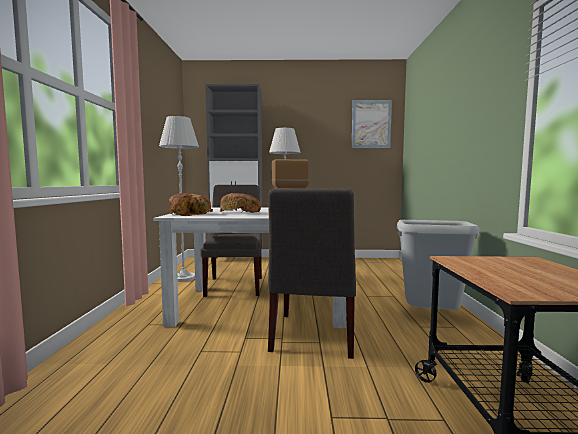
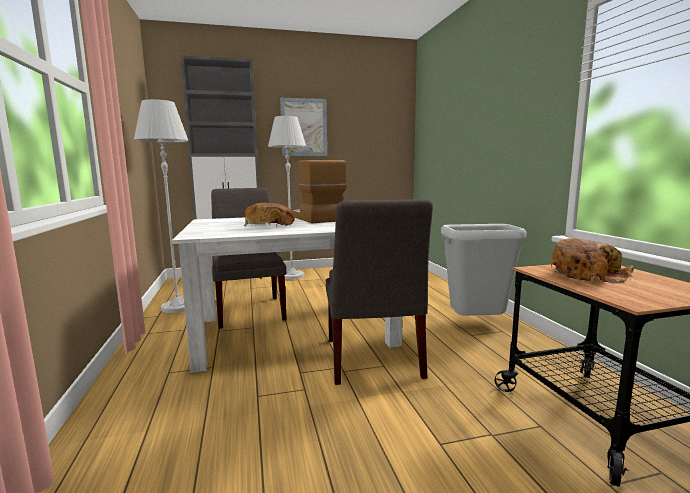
camera: 15 degrees left, 5 degrees up
(191, 214) = (211, 231): bread -> bread (588, 274)
(371, 124) = (381, 113): picture -> picture (304, 127)

